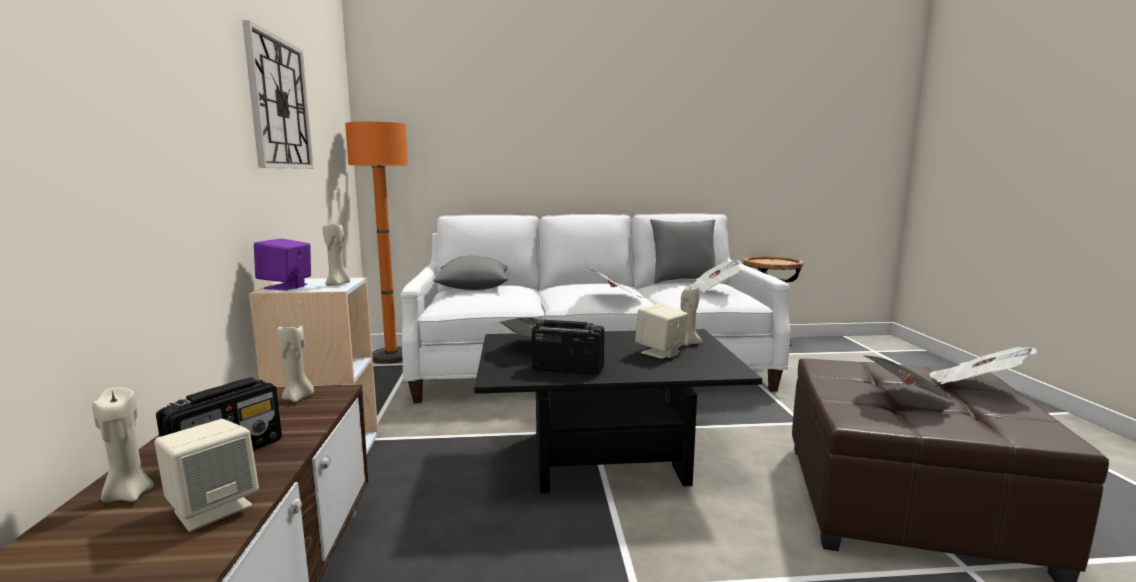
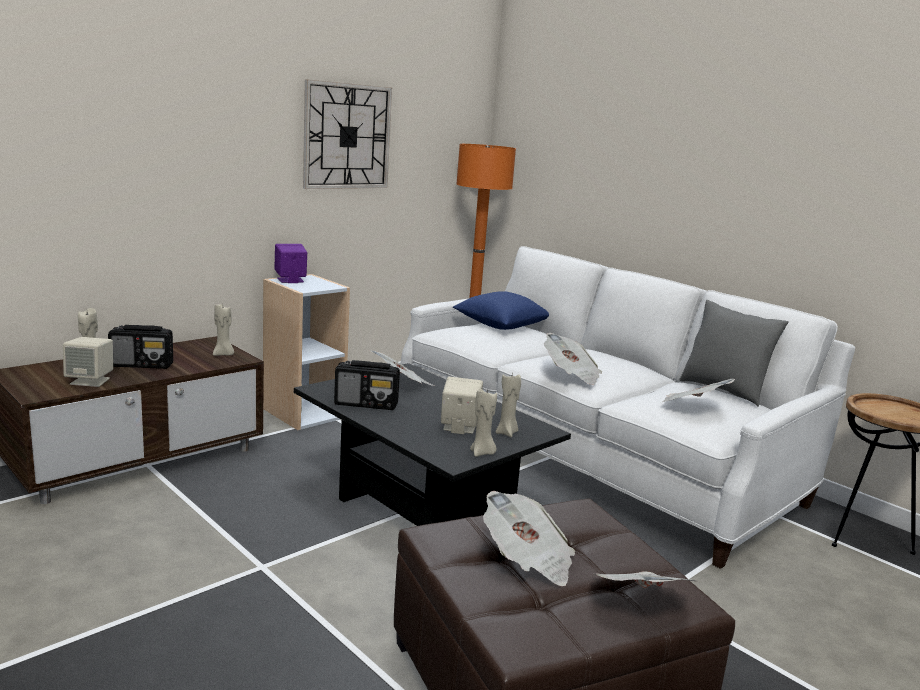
camera: 50 degrees right, 5 degrees up
(338, 284) = (315, 287): beige candle -> beige candle (482, 453)
(473, 288) = (501, 326): grey pillow -> blue pillow
(567, 369) = (366, 404): radio -> radio turned 120 degrees clockwise

